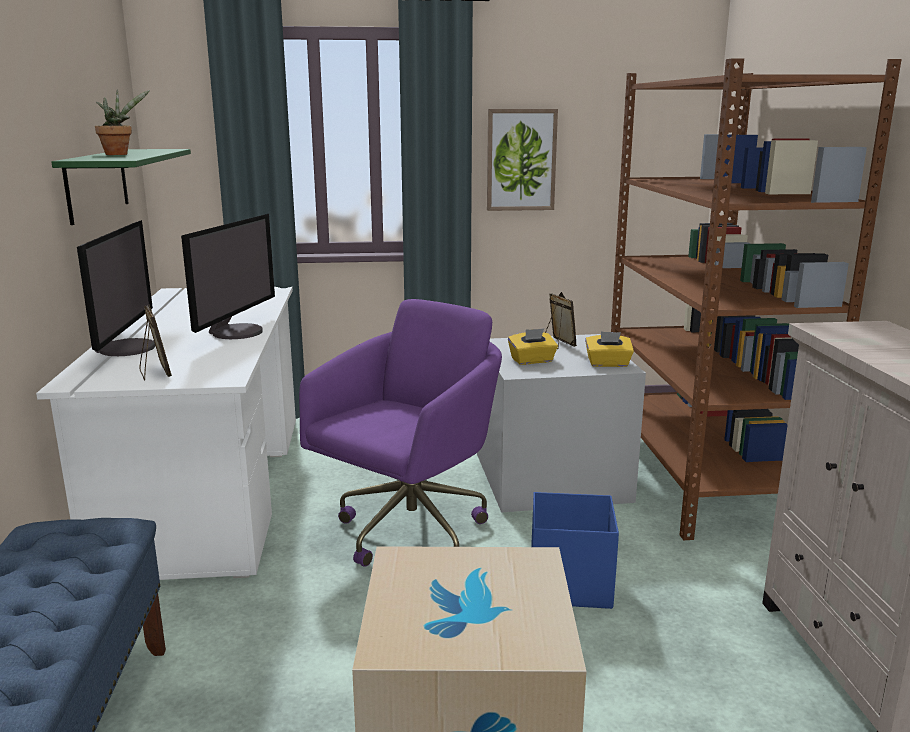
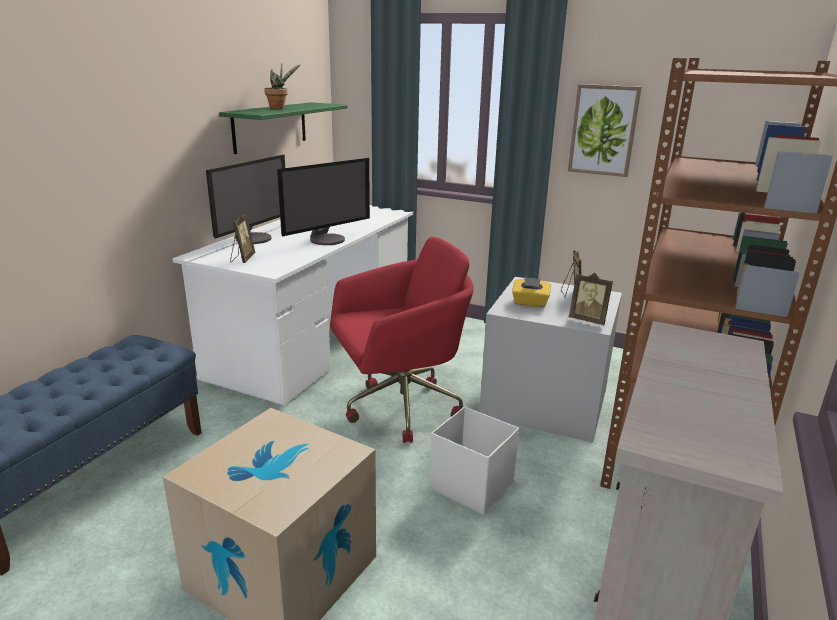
camera: 30 degrees right, 5 degrees up
(407, 535) = (398, 411): purple office chair -> red office chair
(568, 584) = (471, 485): blue storage box -> white storage box
(608, 364) = (588, 320): yellow tissue box -> picture frame

